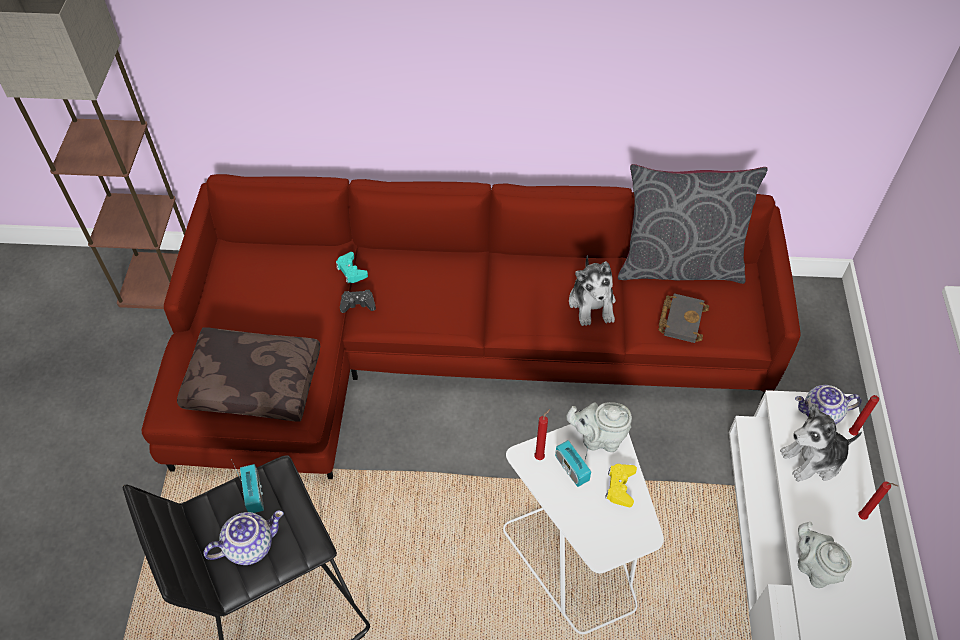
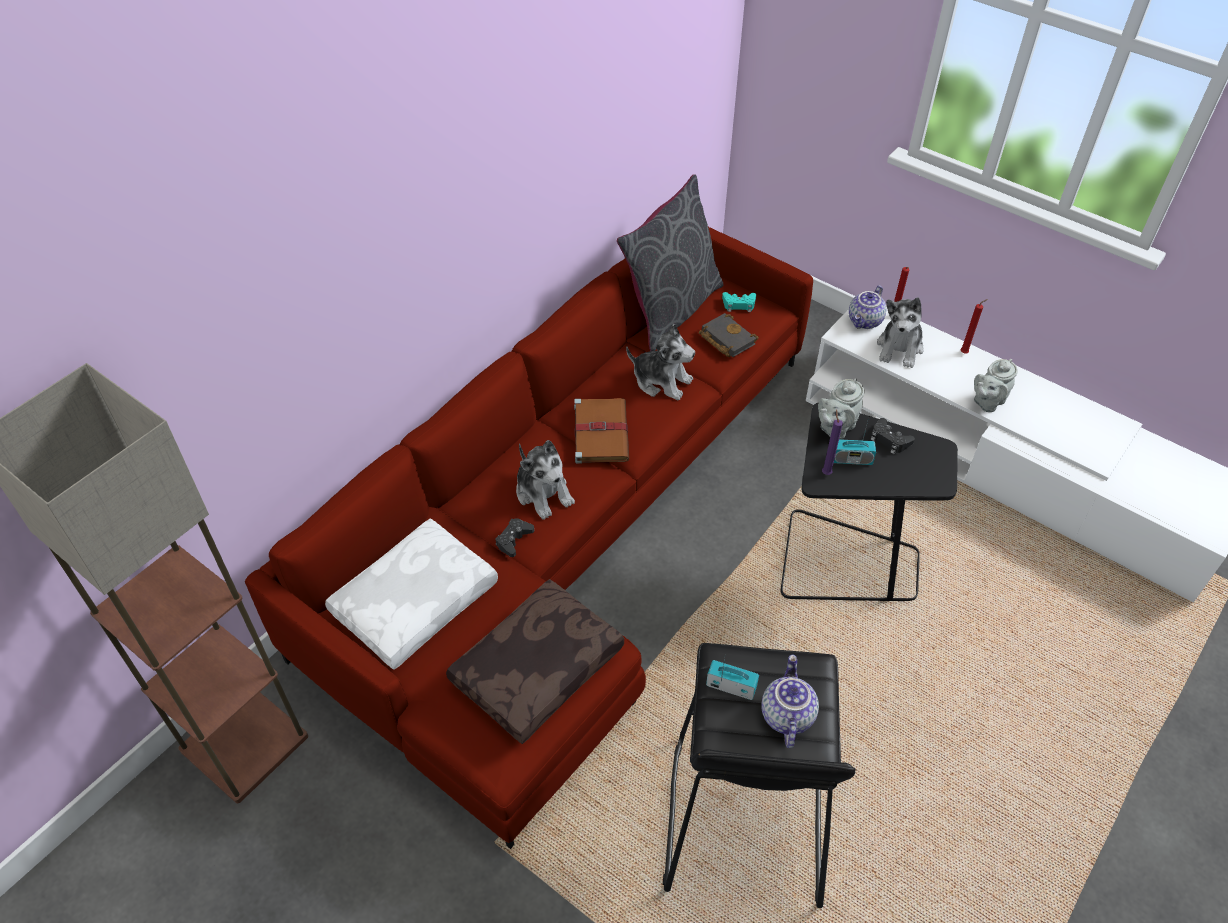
camera: 55 degrees left, 5 degrees down
(265, 281) = (415, 600): none -> white pillow
(351, 271) = (469, 524): turquoise game controller -> turquoise game controller (739, 304)
(415, 295) = (543, 492): none -> plush toy
(503, 295) = (600, 431): none -> brown book
(540, 456) = (826, 472): red candle -> purple candle
(576, 559) = (846, 563): white side table -> black side table
(620, 487) = (889, 440): yellow game controller -> black game controller
(814, 568) = (987, 402): grey teapot -> grey teapot turned 45 degrees counterclockwise

